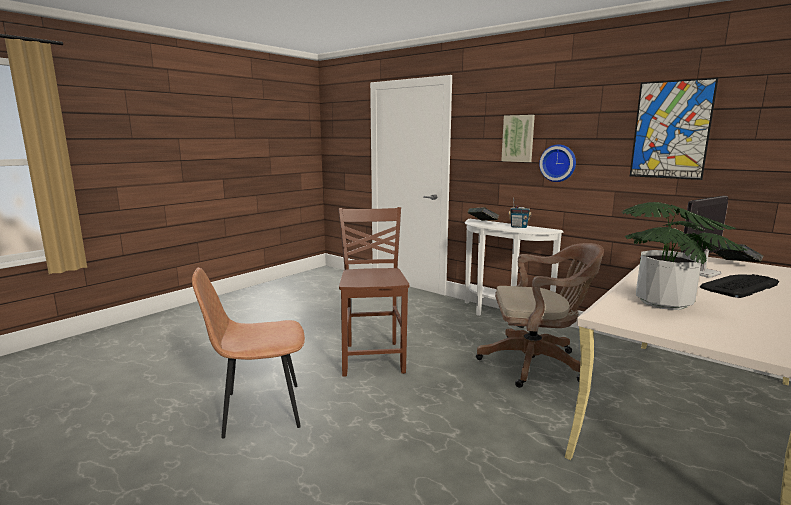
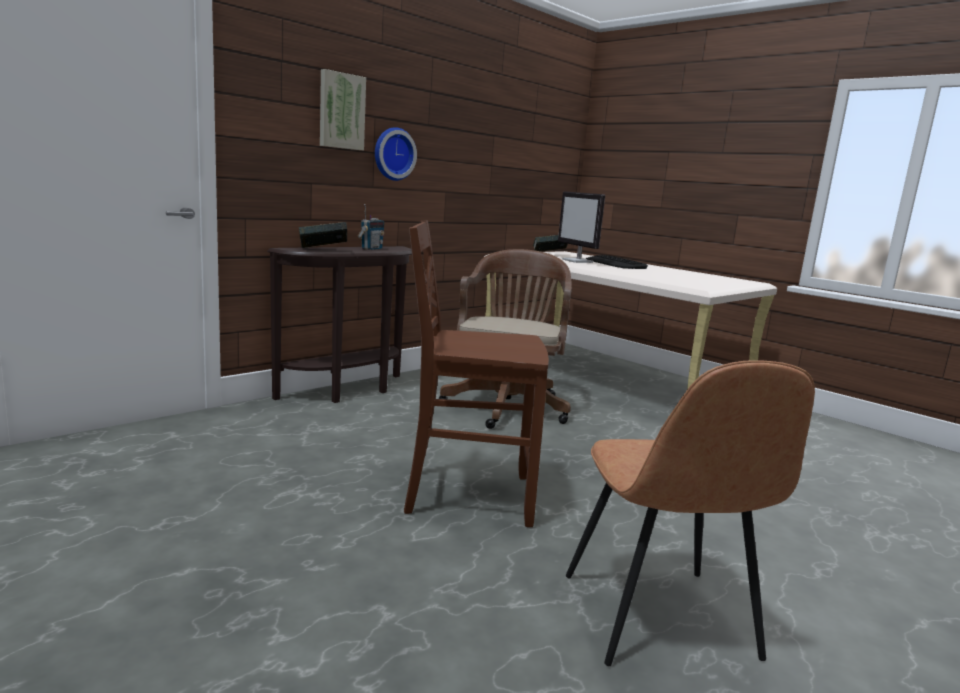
camera: 85 degrees left, 0 degrees up
(501, 315) = (350, 391): white console table -> brown console table
(664, 302) = (668, 278): potted plant -> none
(671, 130) = (488, 124): picture -> none

